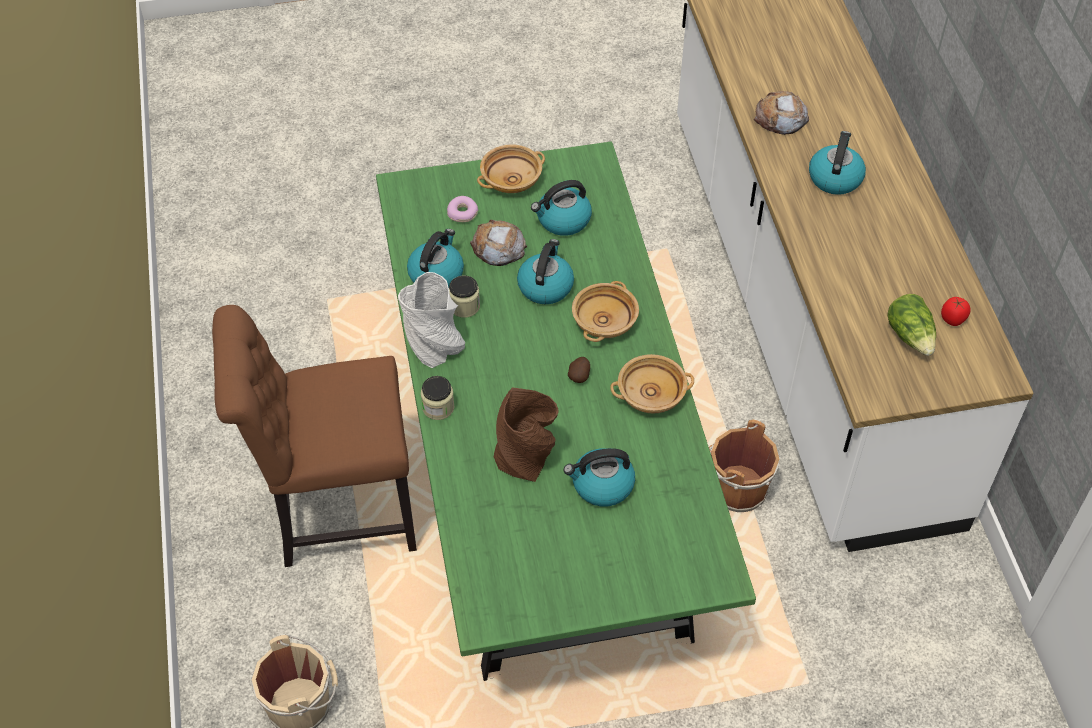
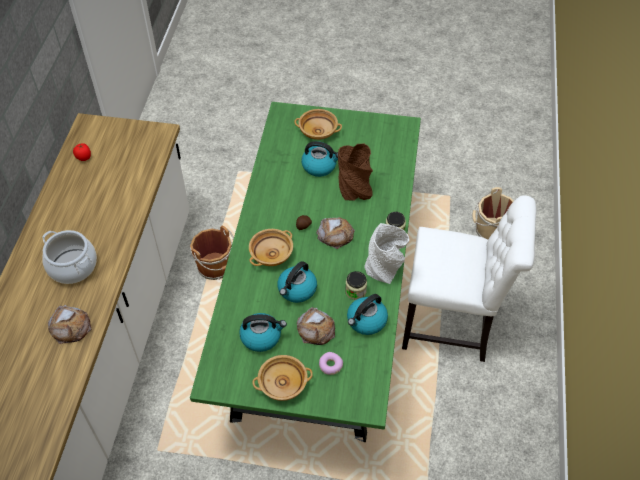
camera: 160 degrees left, 0 degrees up
(336, 510) = (452, 326): brown chair -> white chair
(525, 377) = (335, 234): none -> bread
(650, 395) = (268, 203): beige bowl -> beige bowl (318, 131)
(835, 177) = (73, 266): kettle -> cooking pot
(911, 336) = (114, 156): lettuce -> none

